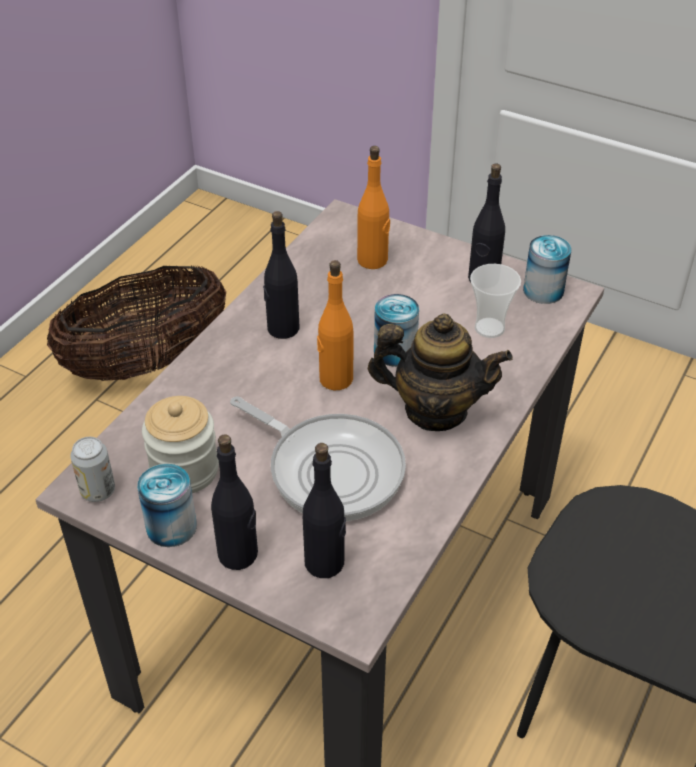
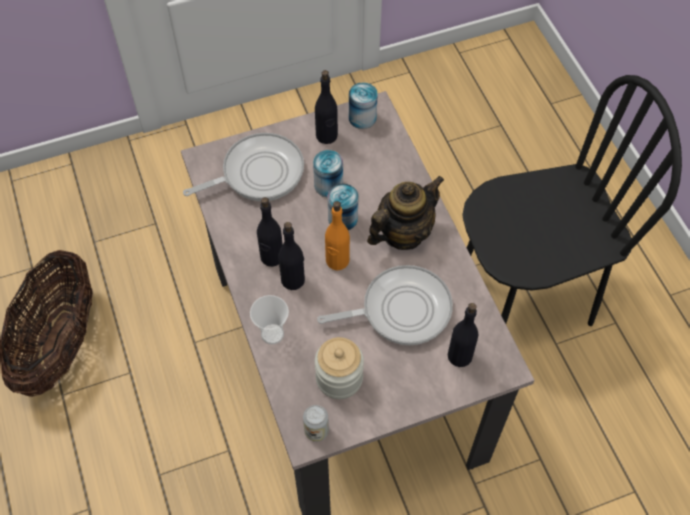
camera: 50 degrees left, 15 degrees up
(171, 526) = (375, 410): can -> can (328, 185)
(238, 554) = (421, 391): black bottle -> black bottle (293, 280)
(373, 260) = (258, 173): orange bottle -> frying pan
(489, 328) = (367, 163): cup -> cup (272, 334)

